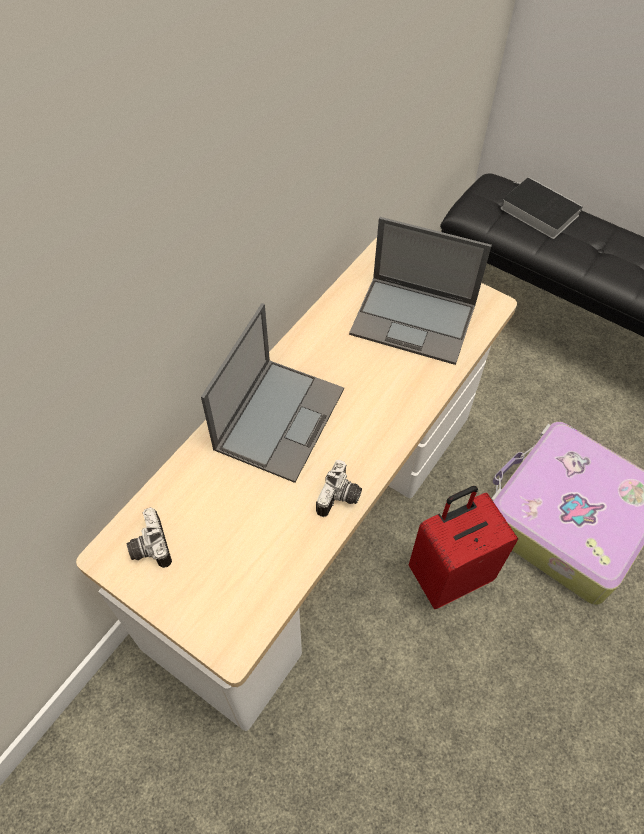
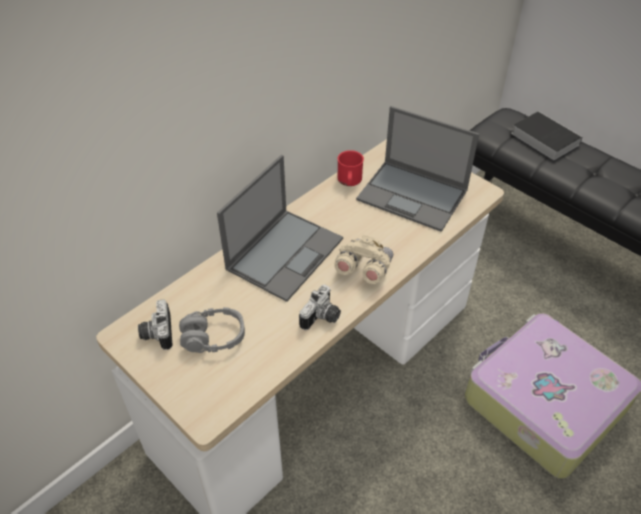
camera: 10 degrees right, 10 degrees down
(218, 542) = (213, 337): none -> grey headphones
(336, 309) = (349, 181): none -> red mug
(375, 427) = (363, 269): none -> beige binoculars
(449, 575) = (427, 433): red suitcase -> none

